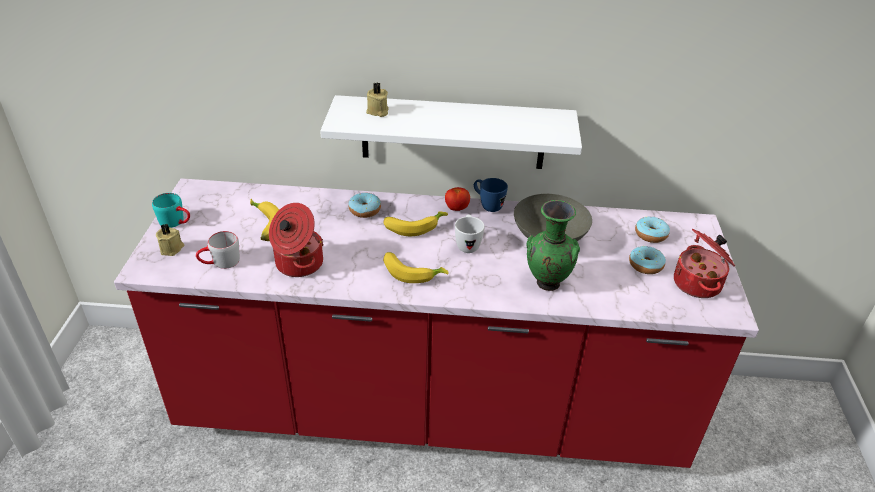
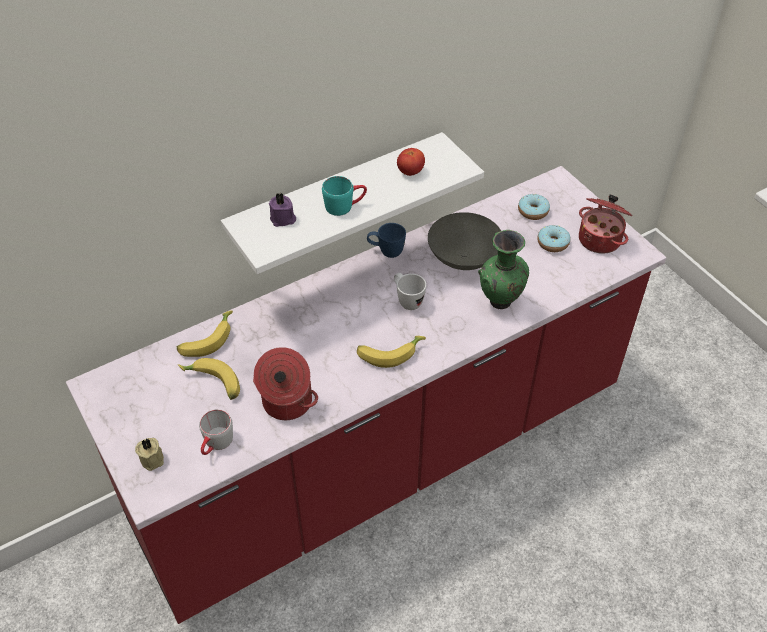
camera: 35 degrees left, 10 degrees up
(176, 222) = (123, 430): turquoise mug -> turquoise mug (345, 205)
(365, 210) = (287, 315): donut -> none
(377, 111) = (283, 219): beige candle -> purple candle
(413, 226) = (345, 307): banana -> banana (206, 339)
(457, 208) = (363, 269): tomato -> tomato (410, 172)

